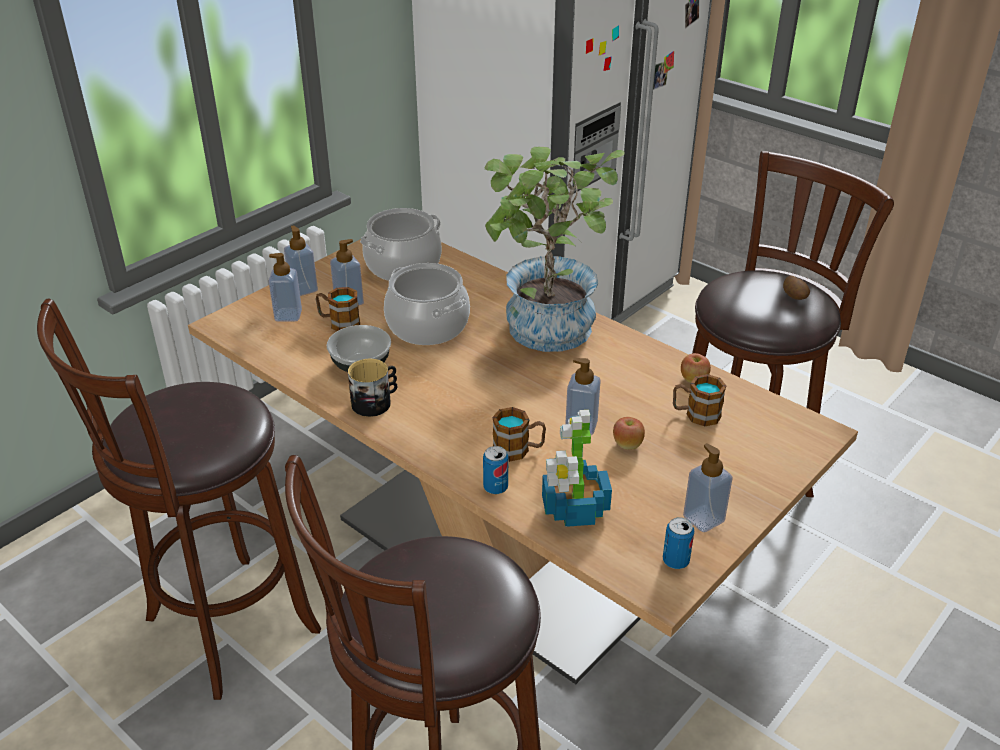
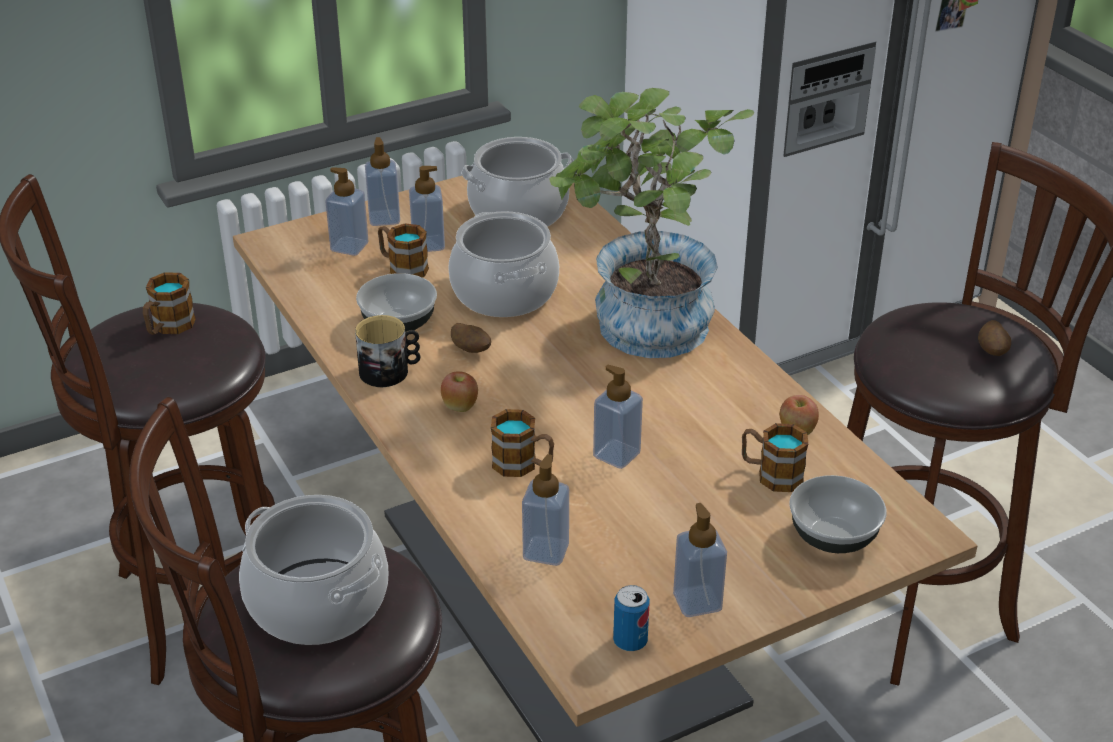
camera: 20 degrees right, 0 degrees up
(185, 406) = (168, 327): none -> mug
(428, 373) = (471, 350): none -> potato
(439, 594) = (318, 601): none -> cooking pot
(495, 487) = (469, 502): can -> none
(574, 510) = (546, 551): potted plant -> soap dispenser
(627, 445) = (659, 491): apple -> apple (460, 406)
(764, 448) = (833, 536): none -> bowl

